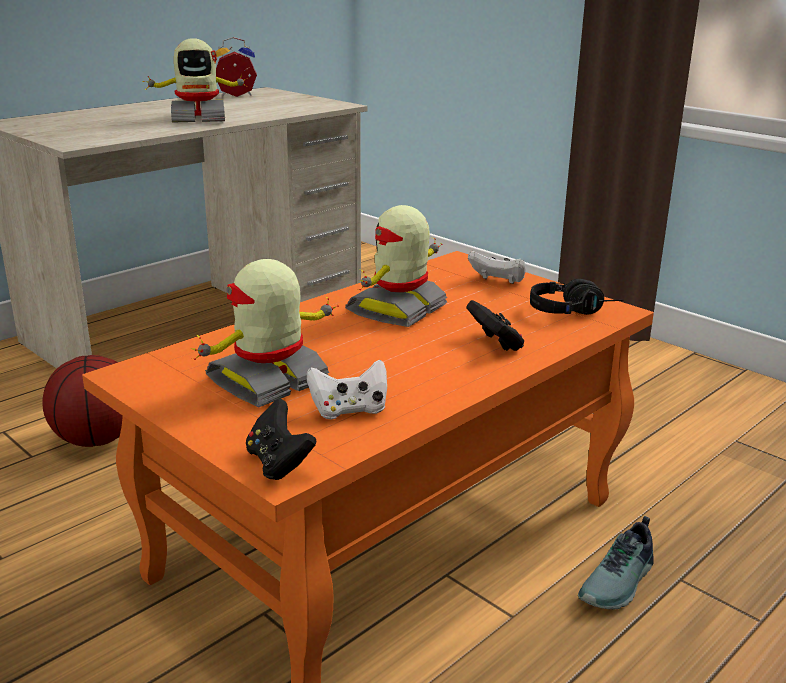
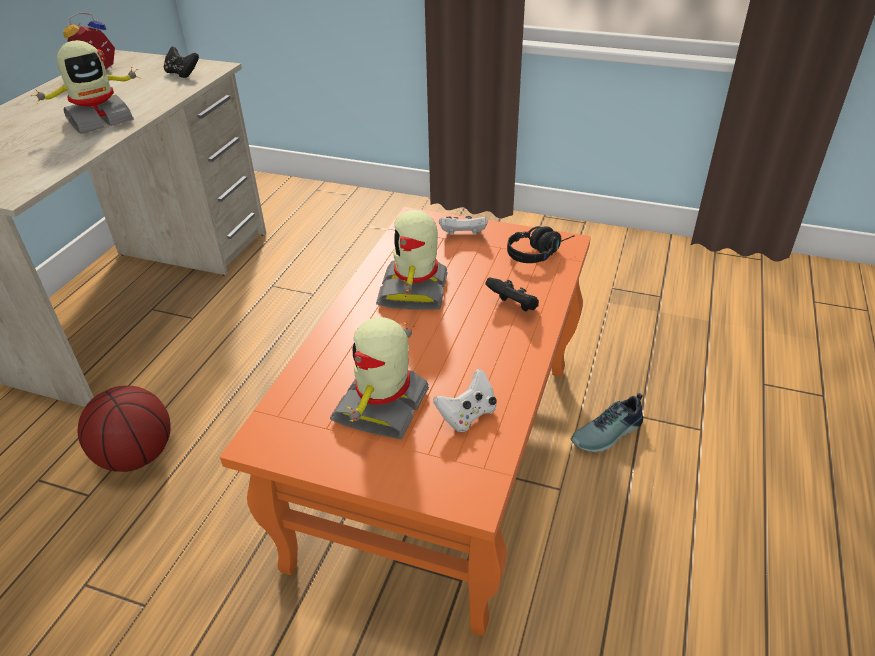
camera: 25 degrees left, 15 degrees up
(278, 463) = (462, 490): black game controller -> black game controller (182, 74)
(620, 583) = (608, 434): shoe -> shoe turned 45 degrees clockwise

